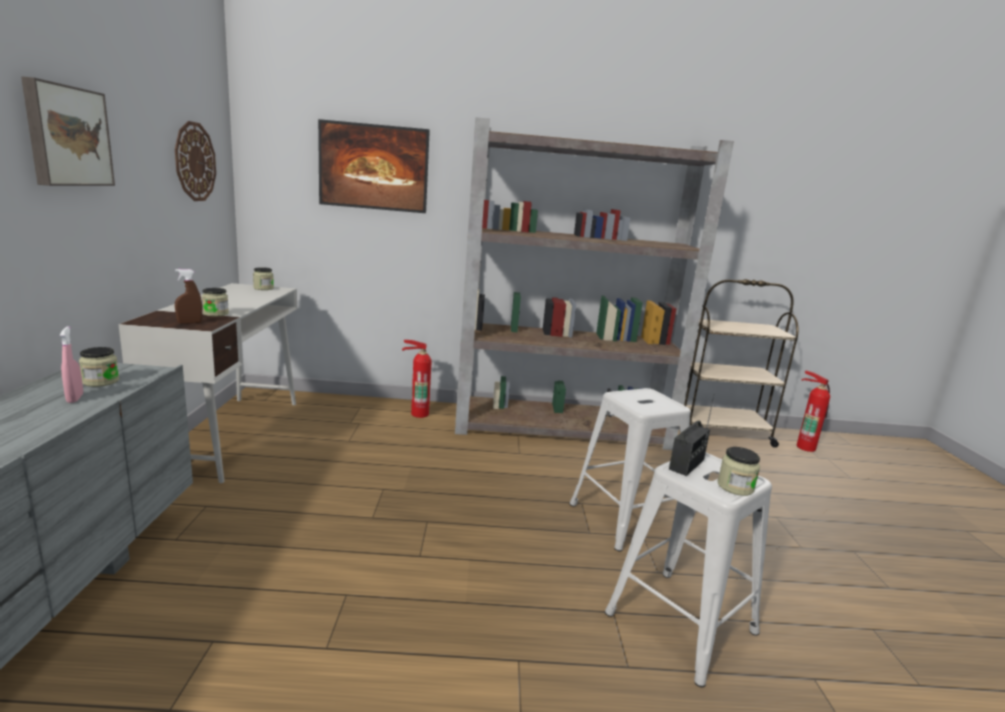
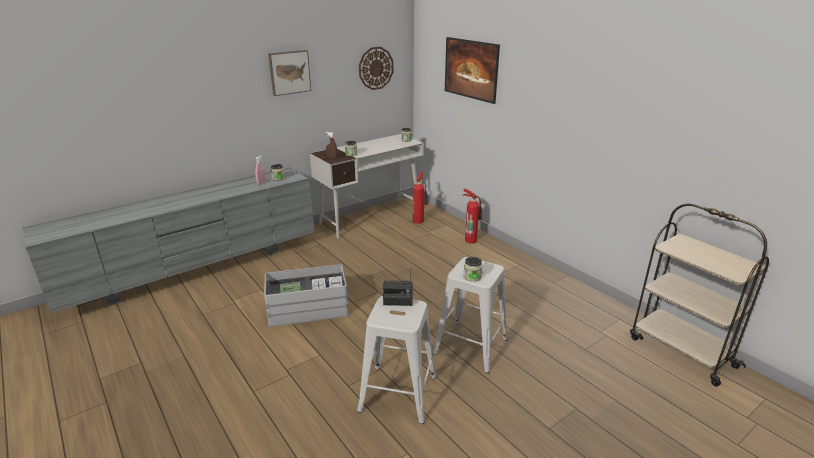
camera: 55 degrees right, 10 degrees up
(369, 609) = (308, 308): none -> grey storage box
(561, 426) = (546, 284): brown bookcase -> none
(735, 487) = (390, 320): jar -> jar (472, 277)
(805, 447) = (757, 404): fire extinguisher -> fire extinguisher (419, 221)

